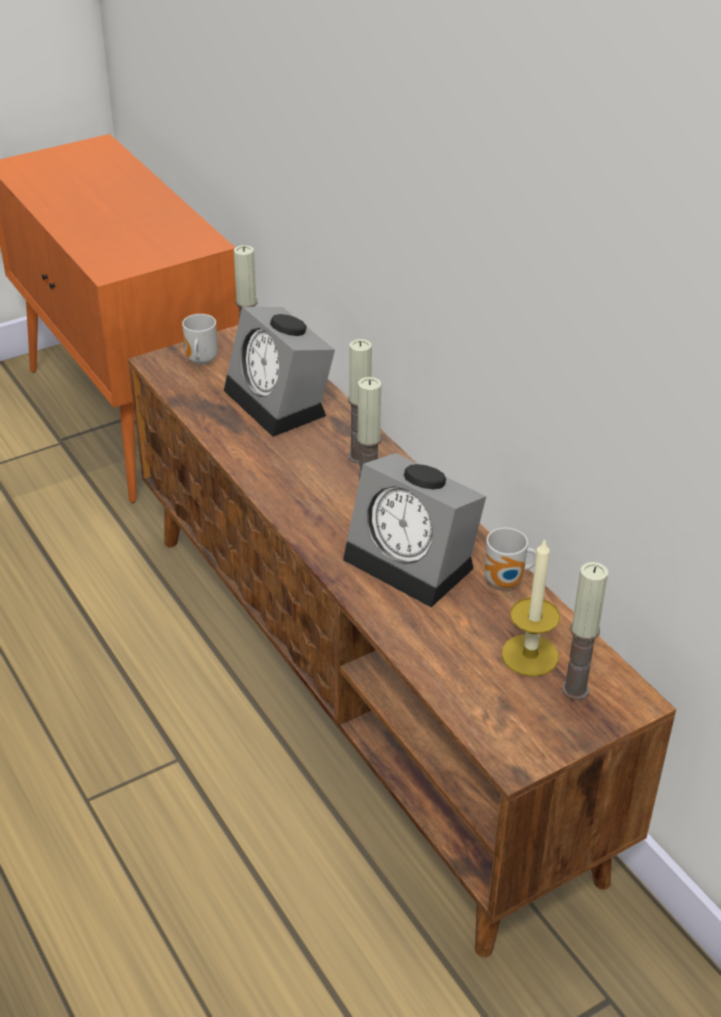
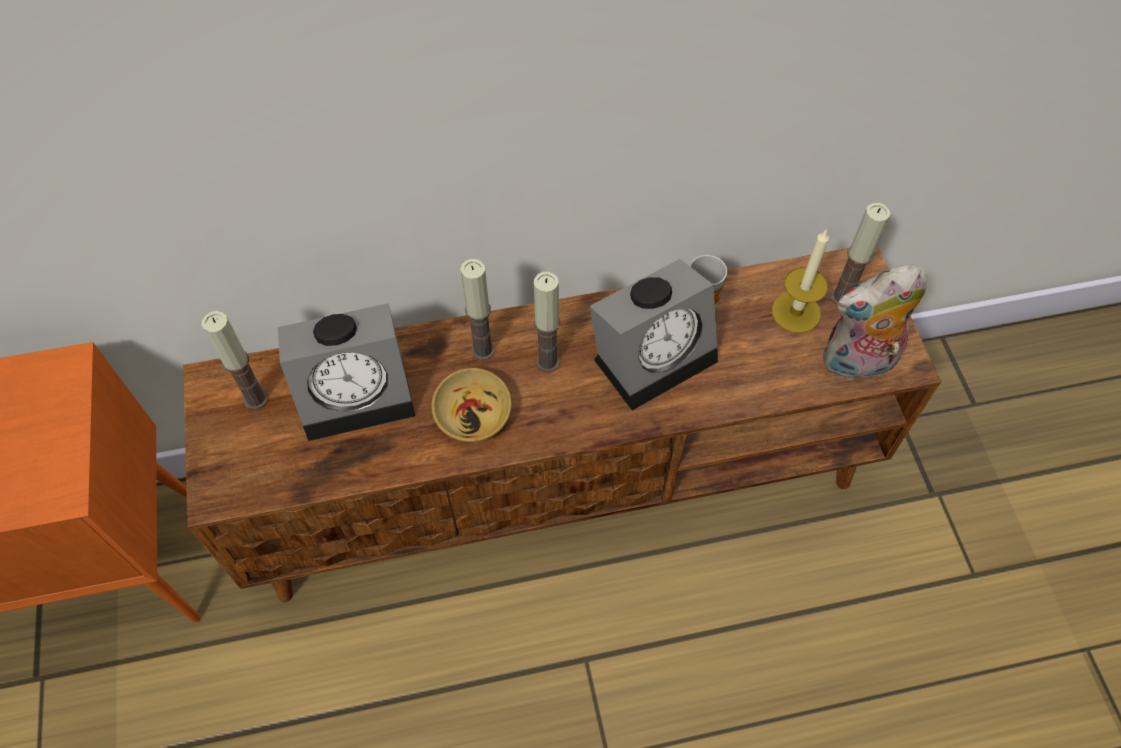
camera: 70 degrees left, 20 degrees up
(200, 361) = (238, 450): mug -> none
(289, 467) = (474, 415): none -> beige bowl
(491, 716) = (857, 363): none -> plush toy

